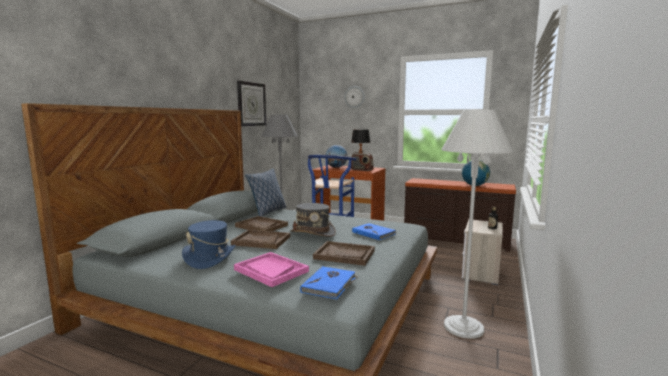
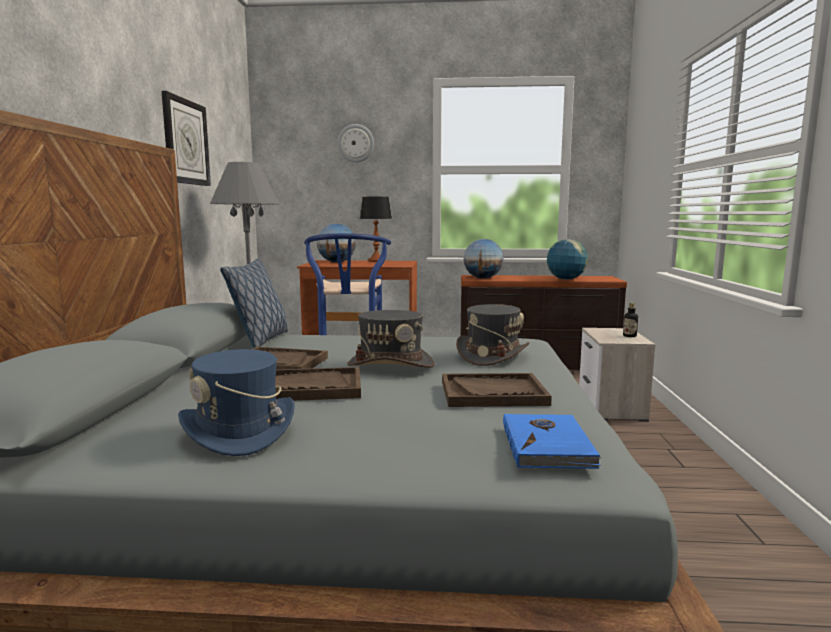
camera: 20 degrees left, 0 degrees up
(271, 270) = (405, 436): pink tray -> none
(361, 170) = (386, 264): radio -> none
(373, 233) = (492, 355): blue book -> grey hat
(420, 181) = (482, 278): none -> globe
(463, 327) = (663, 490): white floor lamp -> none

